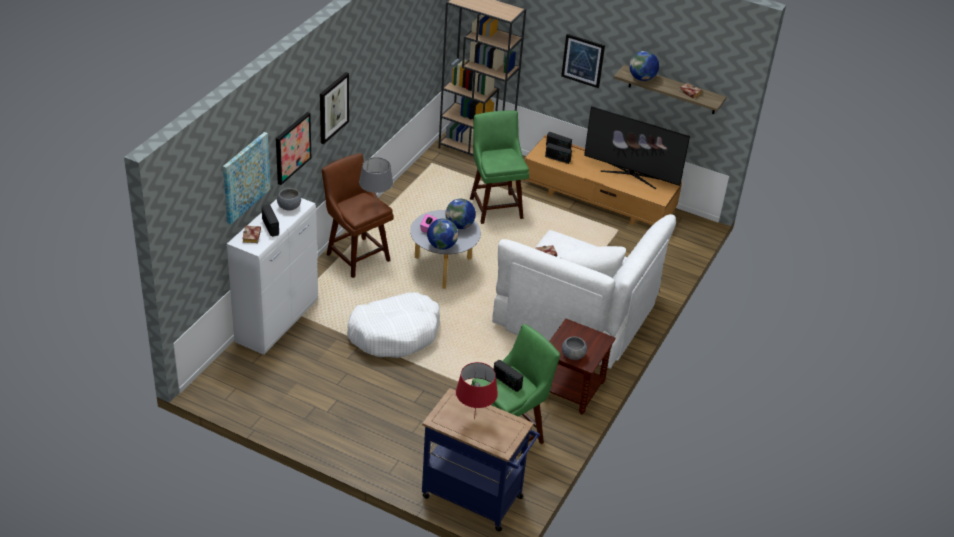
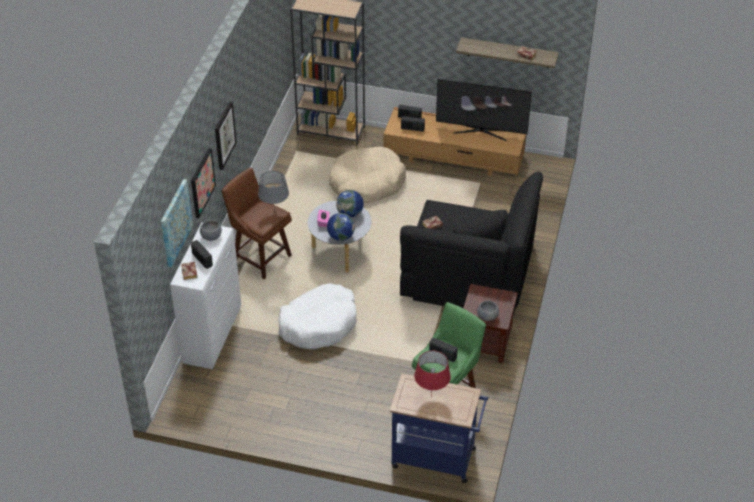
camera: 10 degrees left, 5 degrees up
(495, 207) = (366, 183): green stool -> beige dog bed
(576, 313) = (468, 270): white sofa -> black sofa
(583, 60) = (422, 38): picture -> none
(642, 78) = (481, 48): globe -> none

